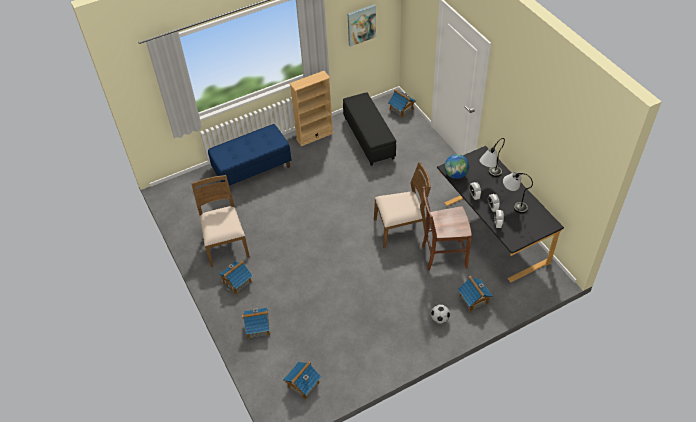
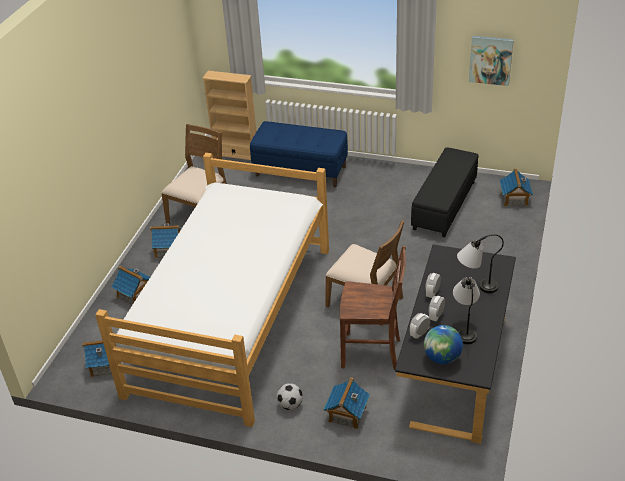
camera: 45 degrees right, 10 degrees down
(314, 136) = (394, 174): beige bookcase -> beige bookcase (236, 153)
(340, 296) = (231, 318): none -> bed
(442, 256) = (372, 353): brown chair -> brown chair turned 150 degrees clockwise
(455, 175) = (441, 263): globe -> globe (442, 358)

